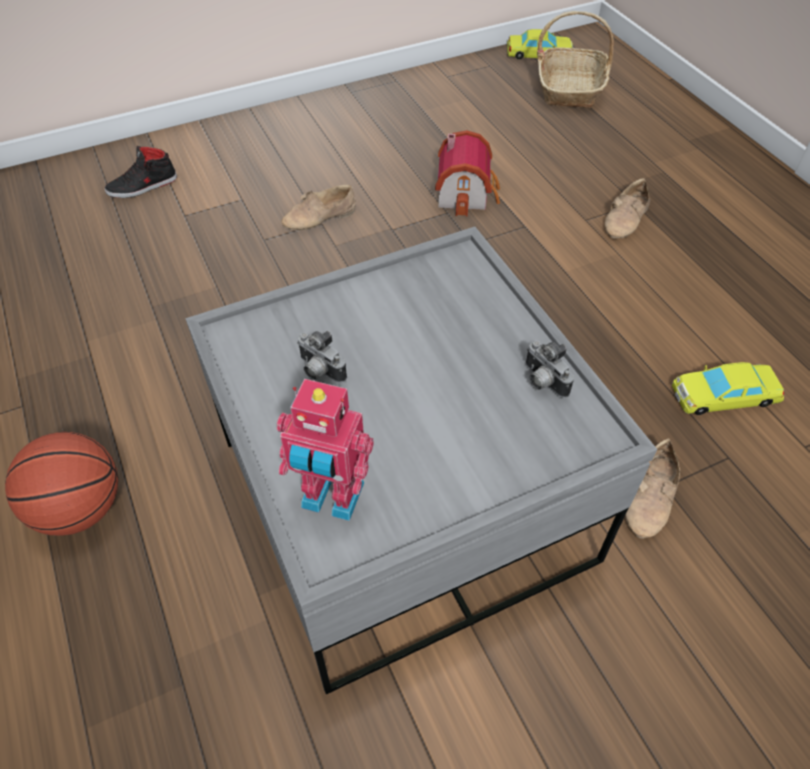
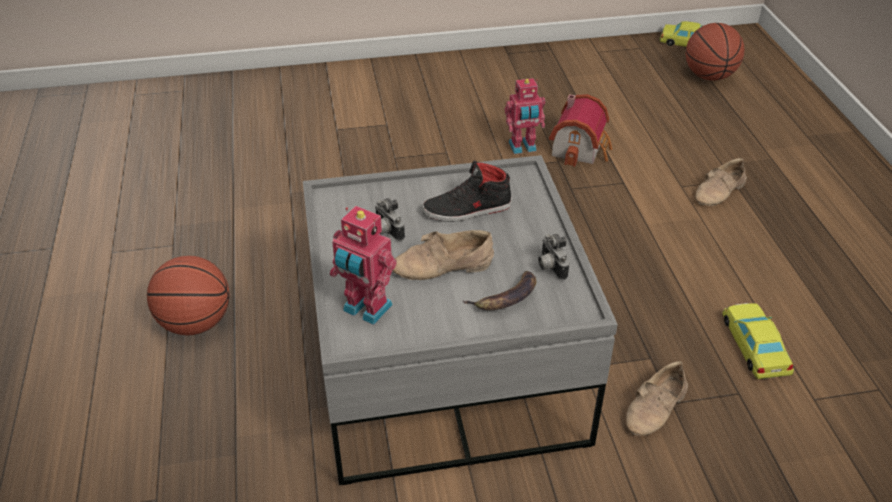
camera: 15 degrees right, 10 degrees down
(143, 186) = (310, 102): black shoe -> black shoe (467, 209)
(320, 218) = (447, 148): beige shoe -> beige shoe (442, 267)
(404, 203) = (523, 147): none -> toy robot
(505, 439) = (505, 298): none -> banana
(570, 88) = (709, 76): basket -> basketball
(724, 394) = (754, 344): yellow toy car -> yellow toy car turned 75 degrees clockwise

